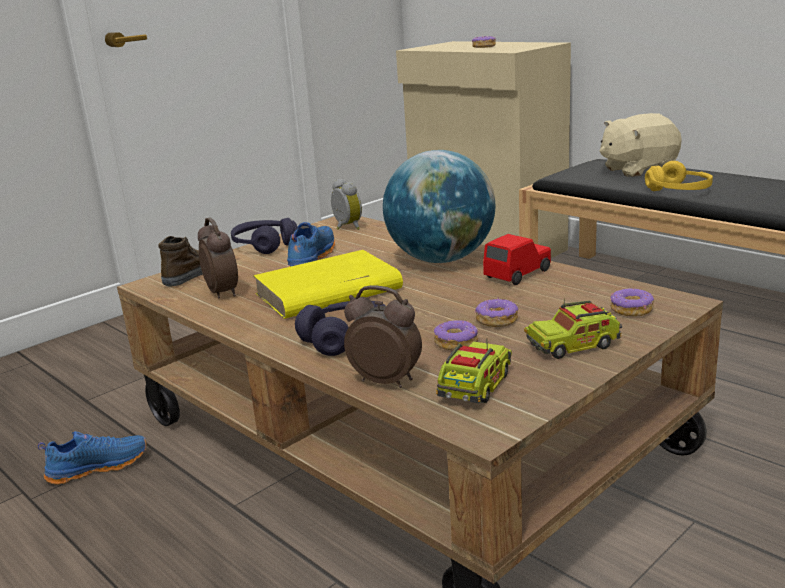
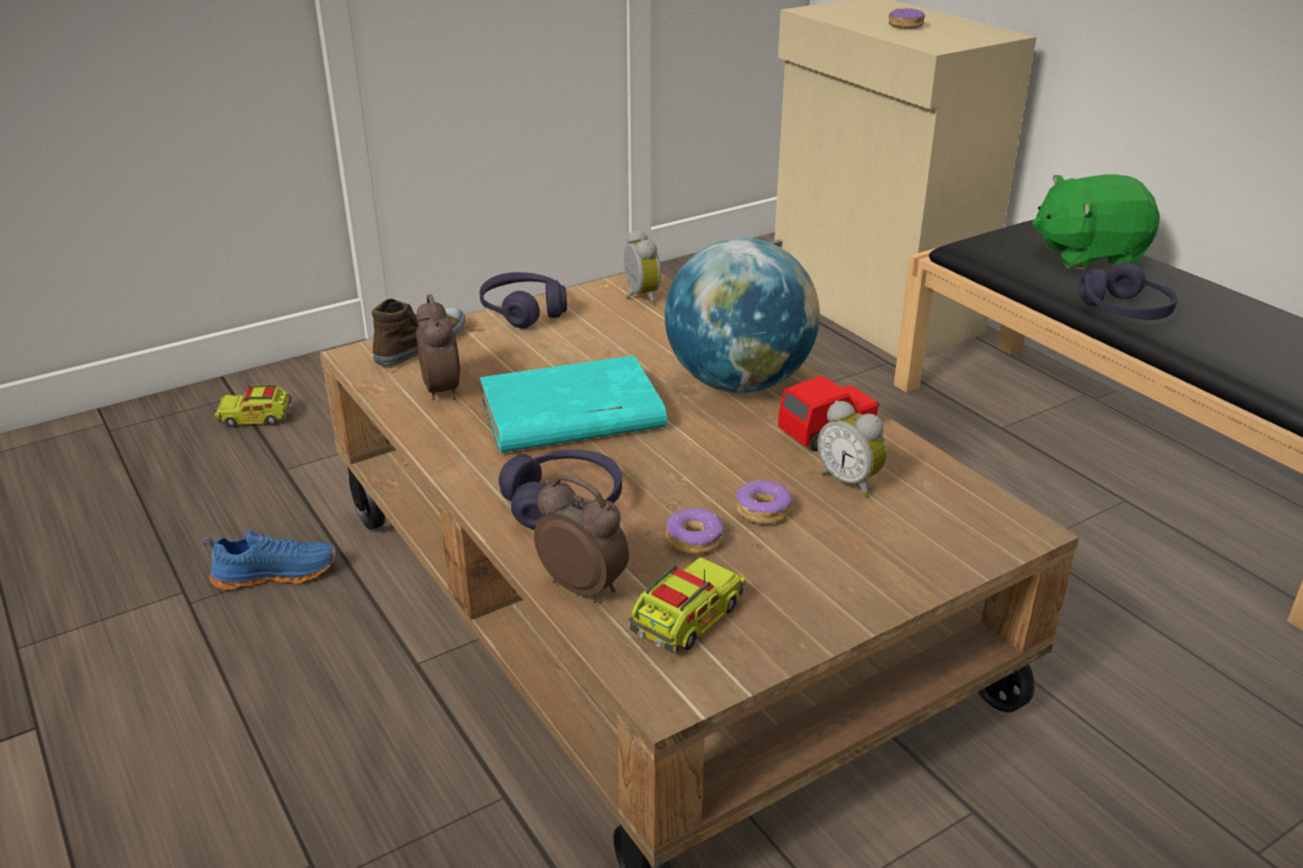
camera: 10 degrees right, 10 degrees up
(310, 259) = (571, 348): blue shoe -> none
(327, 292) = (570, 415): yellow book -> turquoise book
(550, 296) = (850, 481): none -> alarm clock
(573, 345) = (840, 576): toy truck -> toy truck (256, 418)
(631, 310) = (946, 528): donut -> none
(637, 170) = (1087, 255): beige plush toy -> green plush toy
(679, 191) = (1125, 311): yellow headphones -> purple headphones

